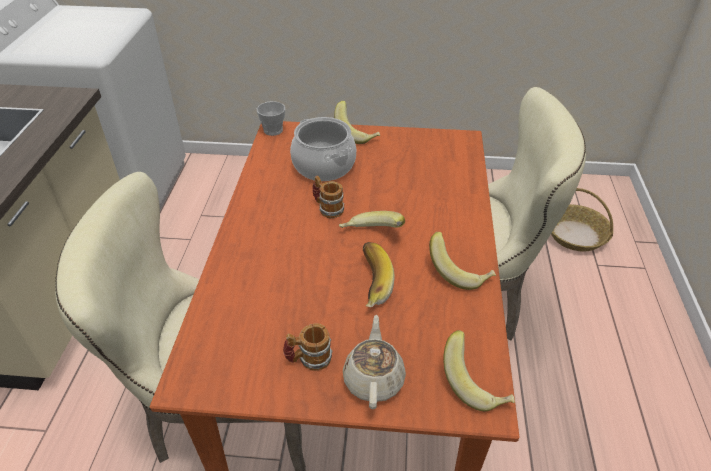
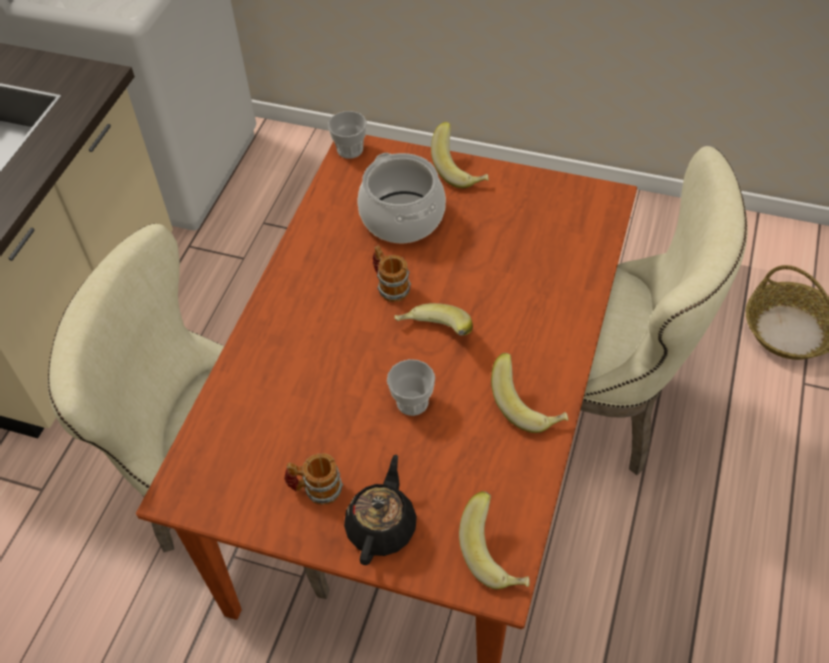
camera: 15 degrees right, 10 degrees up
(369, 283) = (412, 402): banana -> cup
(374, 379) = (382, 526): beige teapot -> black teapot

